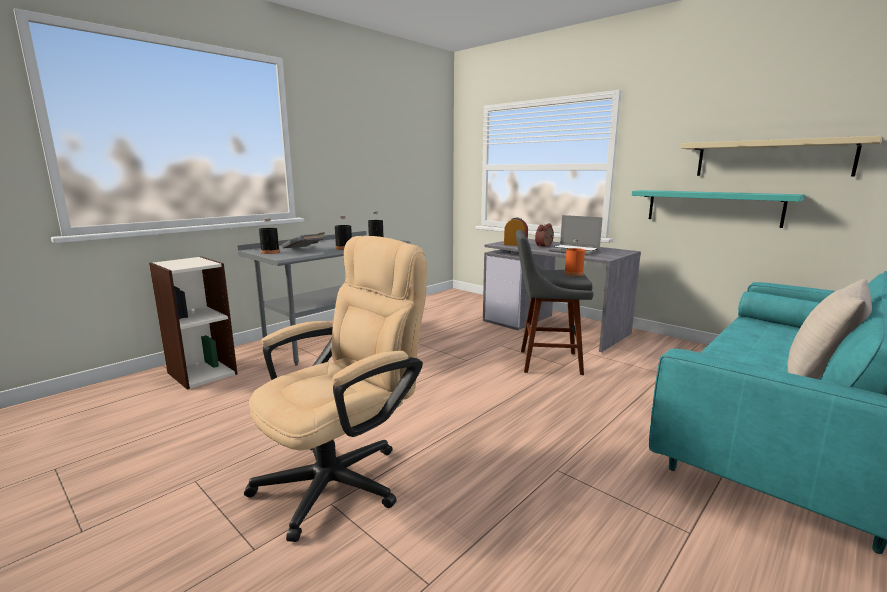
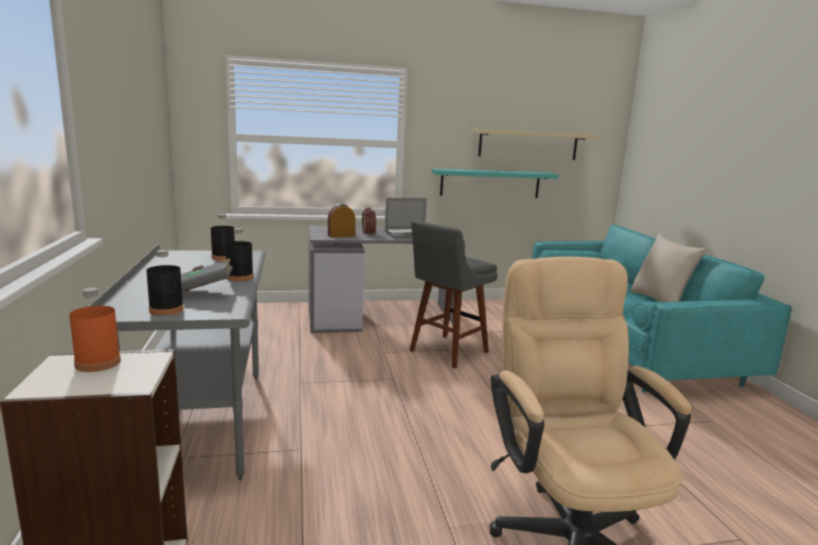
camera: 55 degrees left, 0 degrees up
(573, 274) = (470, 259): orange bottle -> orange bottle (98, 363)

